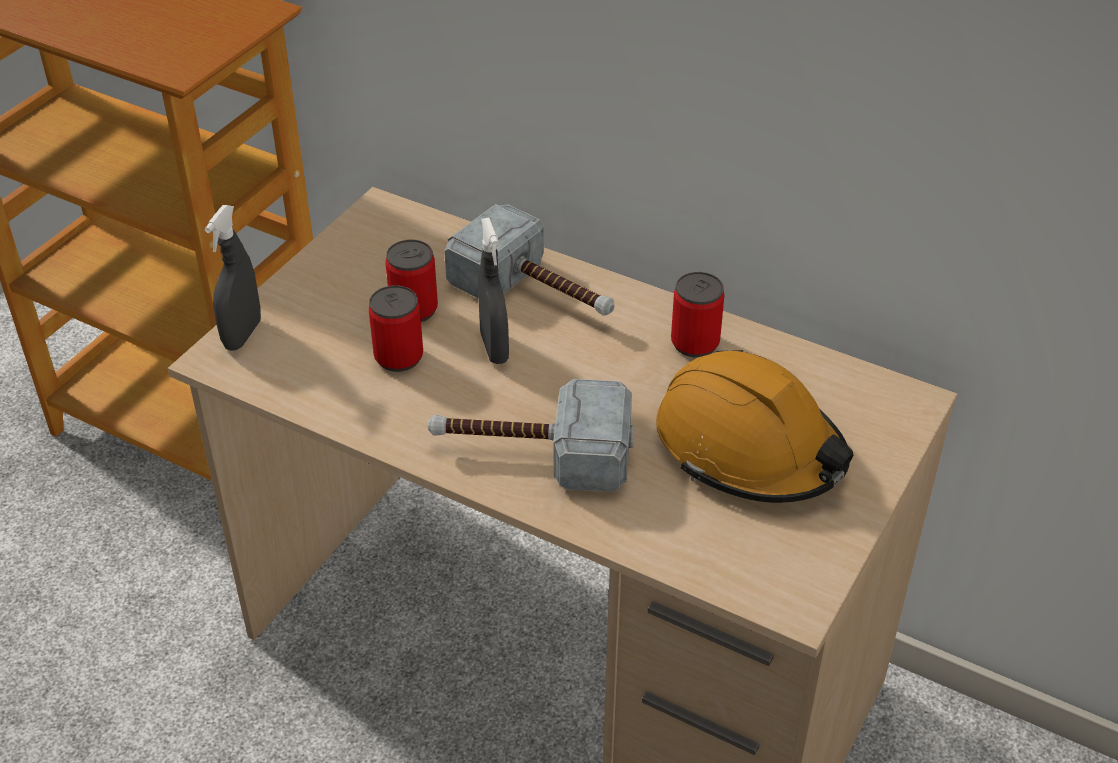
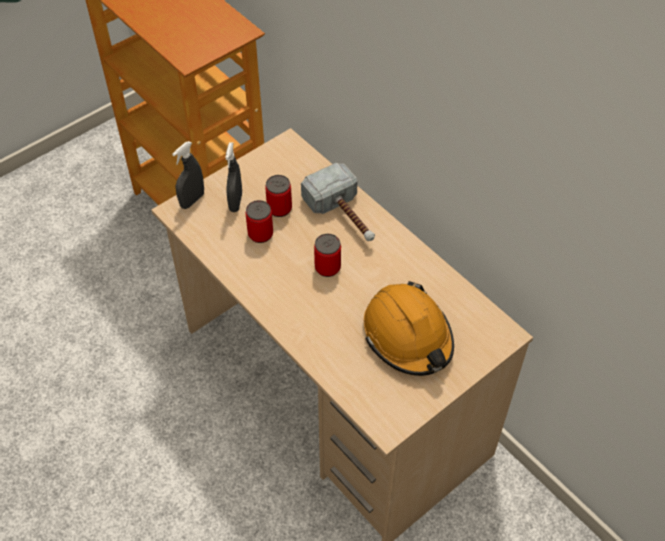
camera: 20 degrees right, 10 degrees up
(494, 348) = (309, 242): grey spray bottle -> grey spray bottle (235, 202)
(531, 452) = (300, 307): hammer -> none
(695, 343) = (410, 268): can -> can (327, 267)

